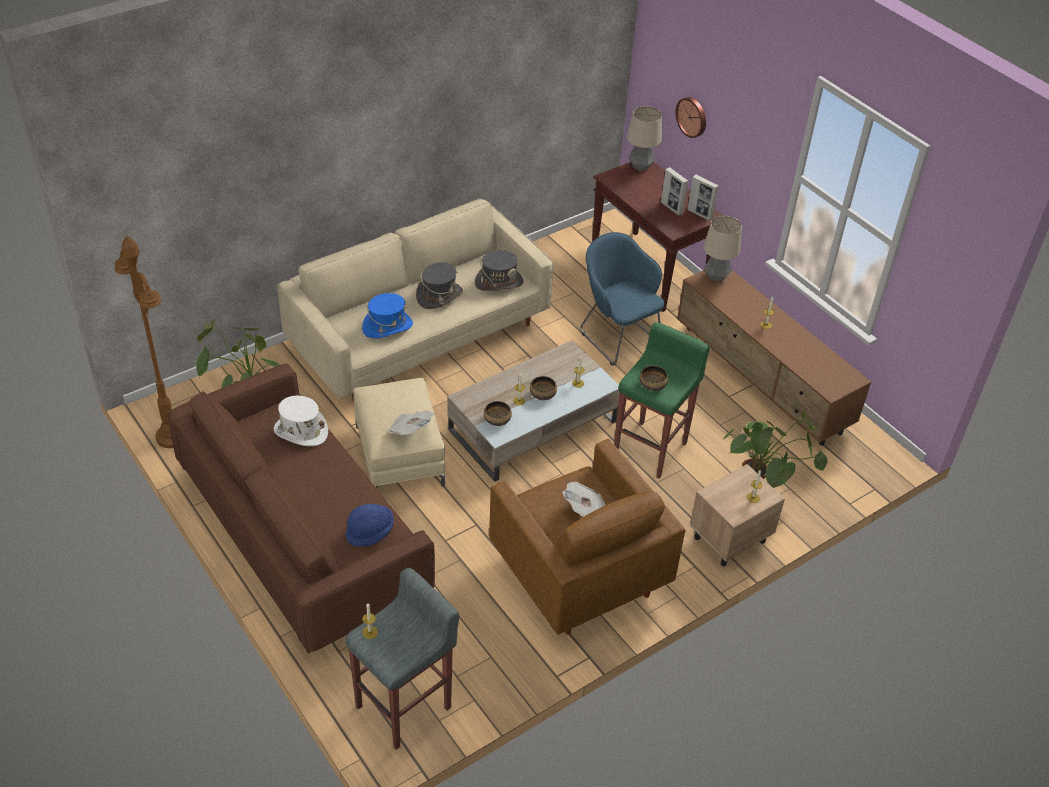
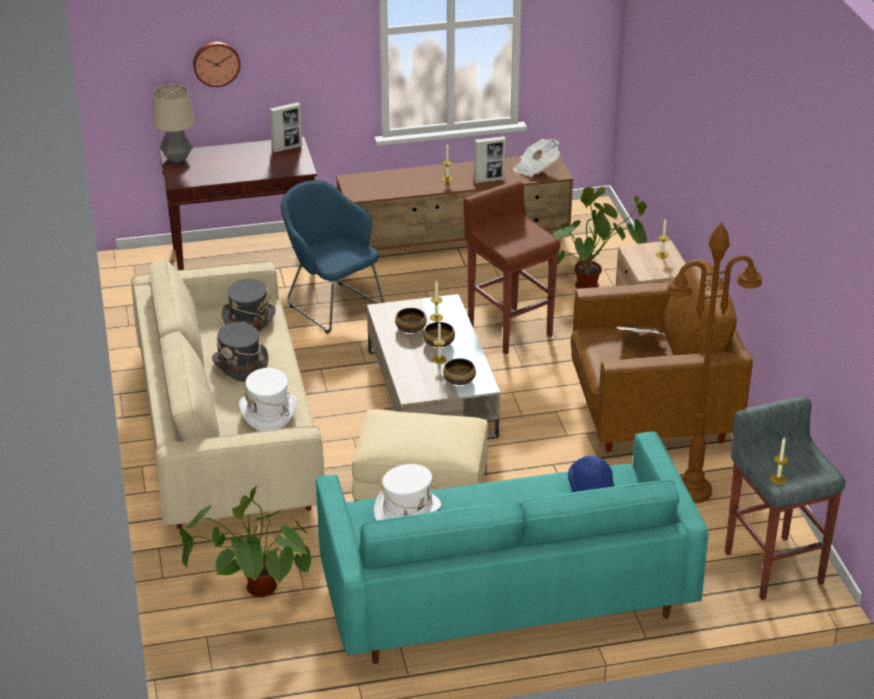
camera: 65 degrees left, 10 degrees down
(171, 436) = (273, 676): brown floor lamp -> brown floor lamp (692, 491)
(303, 535) = (505, 592): brown sofa -> turquoise sofa
(387, 326) = (268, 412): blue hat -> white hat
(410, 430) = (457, 429): newspaper -> newspaper (535, 168)
(617, 336) = (332, 304): blue armchair -> blue armchair turned 60 degrees clockwise
(651, 449) = (509, 329): green stool -> brown stool
(652, 384) = (522, 241): bowl -> bowl (410, 328)
(671, 208) = (263, 160): picture frame -> picture frame (489, 180)
(716, 277) = (357, 184): table lamp -> none

